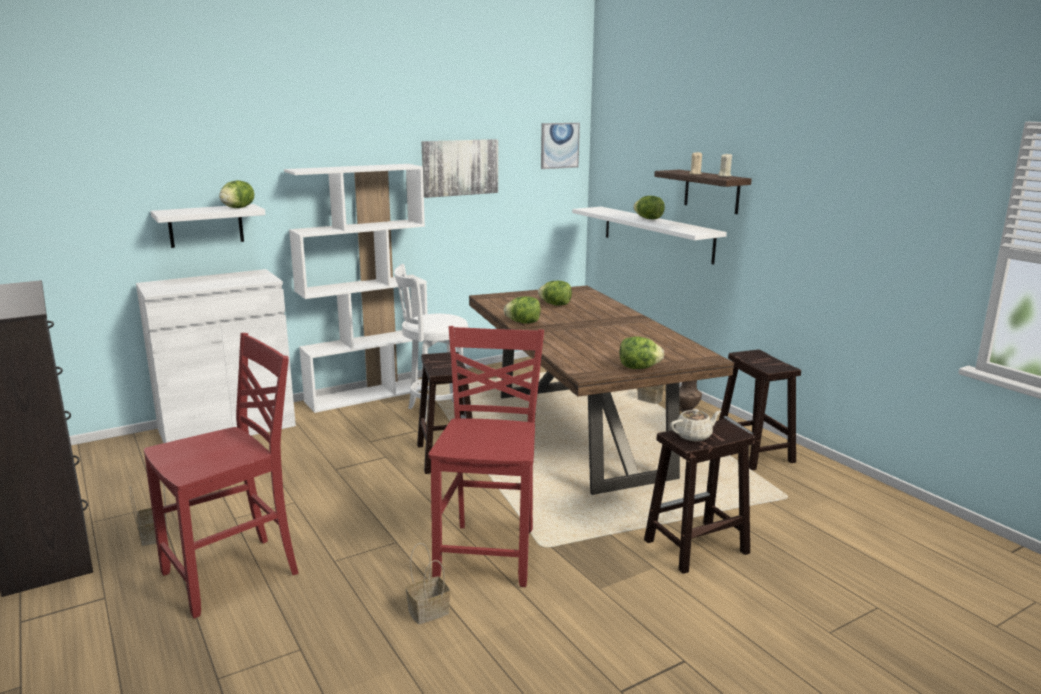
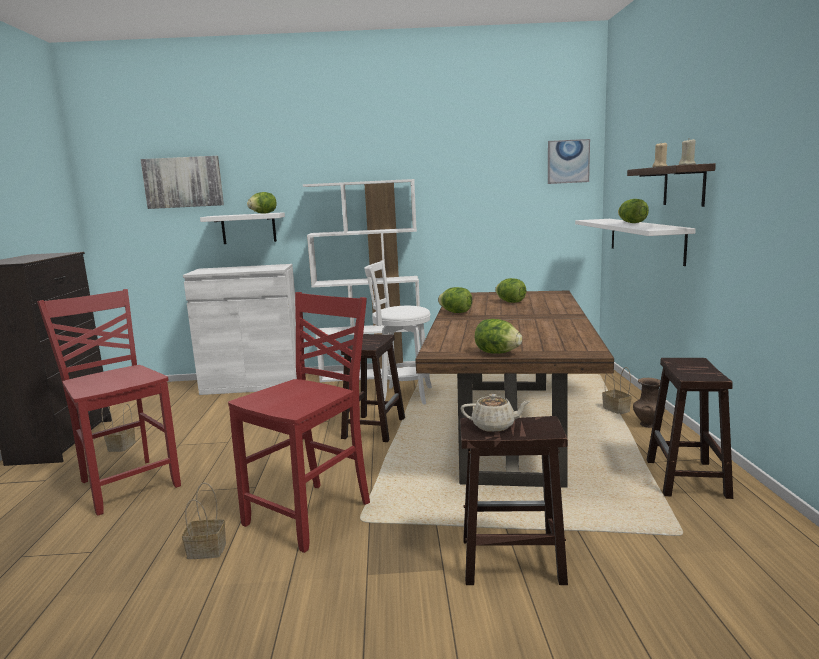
camera: 30 degrees right, 5 degrees down
(234, 574) = (128, 484): red chair -> red chair turned 120 degrees counterclockwise
(460, 167) = (463, 183): picture -> picture (183, 182)

